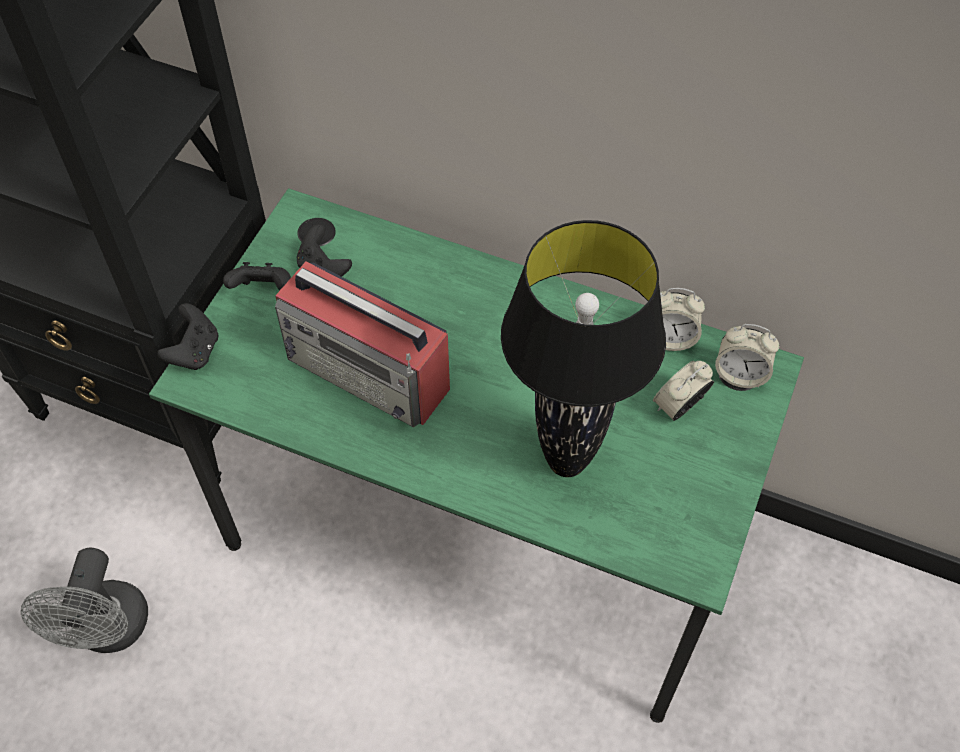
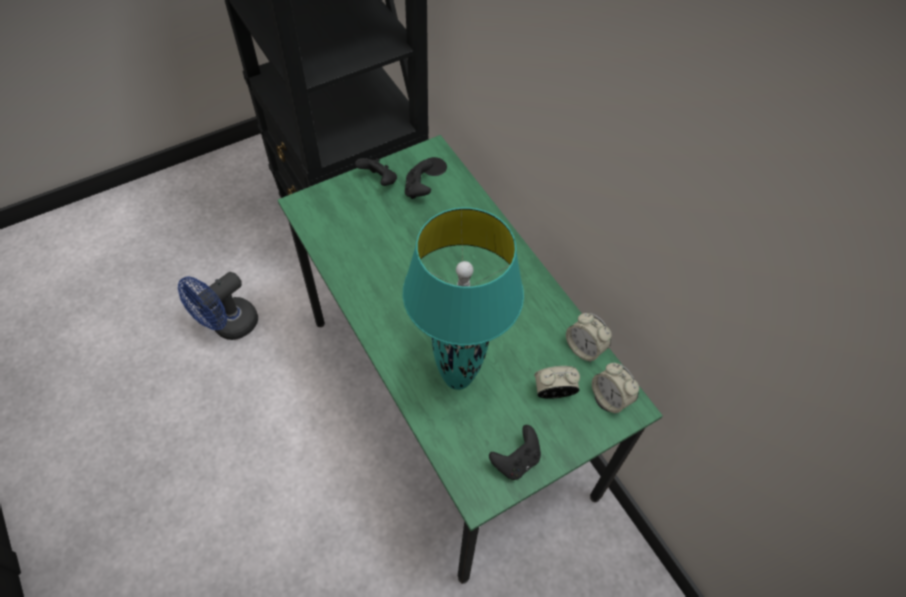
camera: 35 degrees right, 0 degrees up
(109, 632) = (229, 326): grey fan -> blue fan
(194, 351) = (317, 192): black game controller -> black game controller (516, 460)
(369, 373) = (394, 258): radio -> none
(567, 461) = (458, 378): black table lamp -> turquoise table lamp

